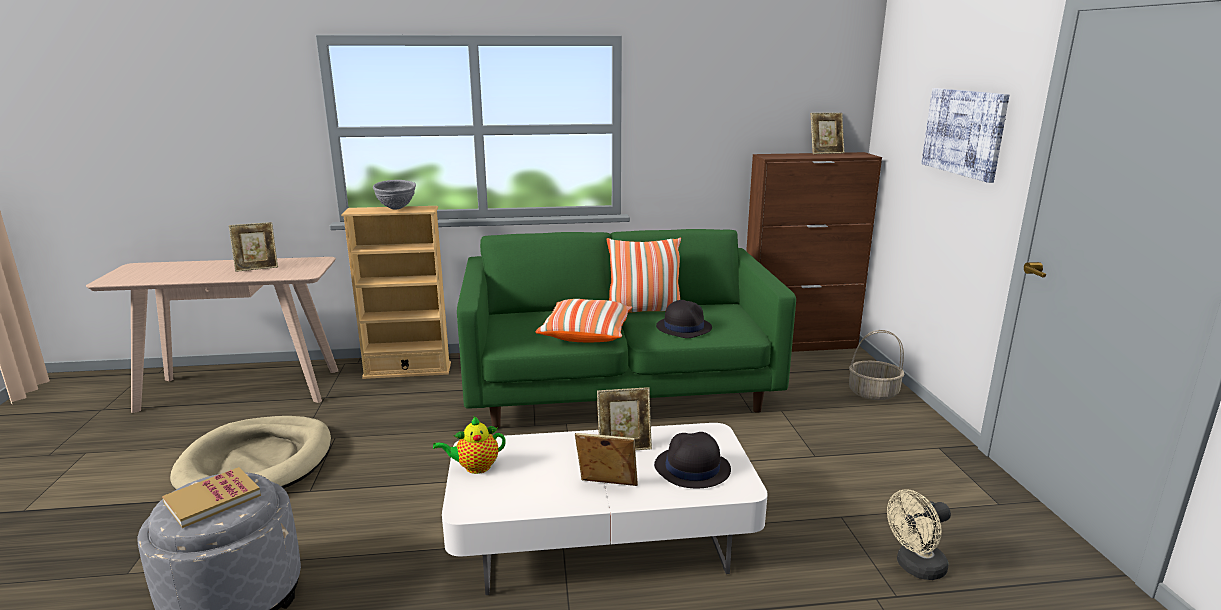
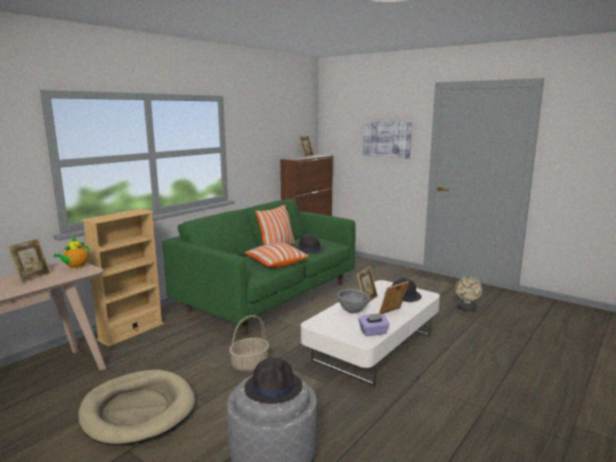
camera: 45 degrees left, 5 degrees down
(212, 499) = (273, 387): book -> black hat
(396, 208) = (122, 213): grey bowl -> grey bowl (353, 312)
(475, 467) = (332, 329): teapot -> teapot (75, 267)
(508, 502) = (373, 332): none -> purple tissue box
(873, 393) = (365, 264): basket -> basket (250, 364)

